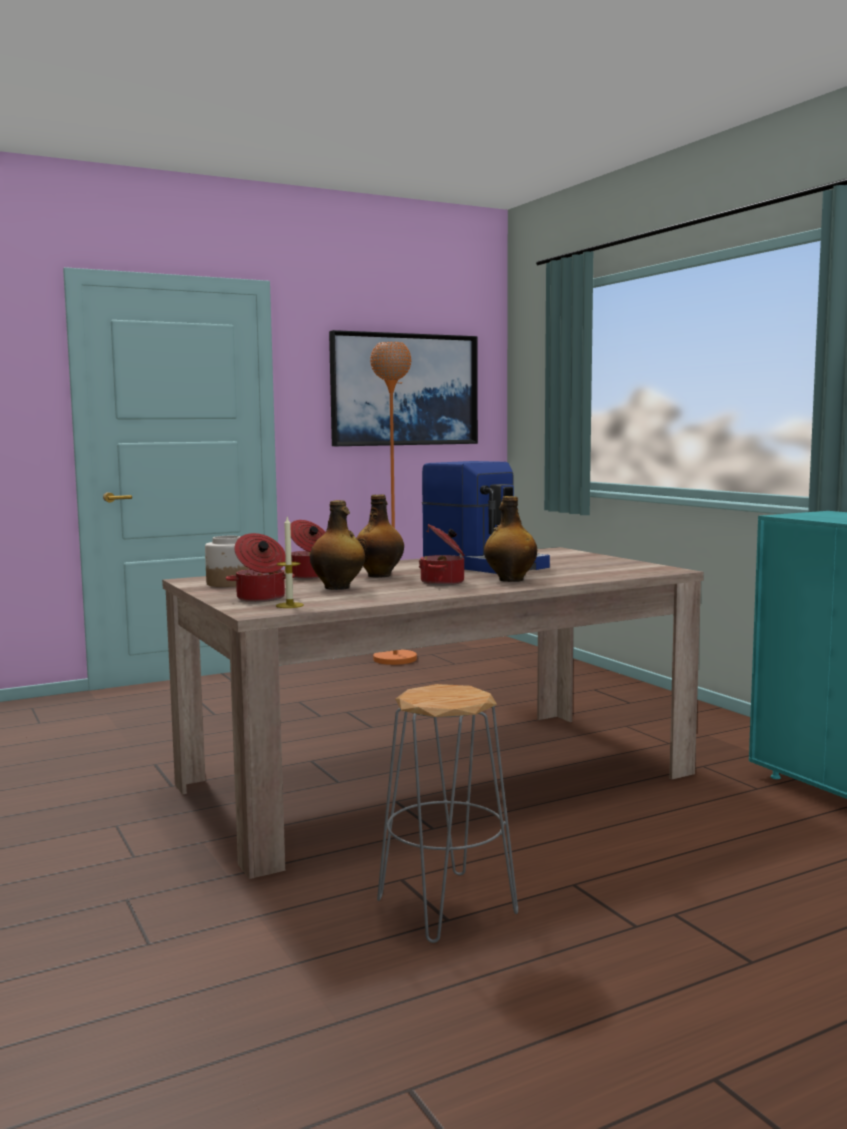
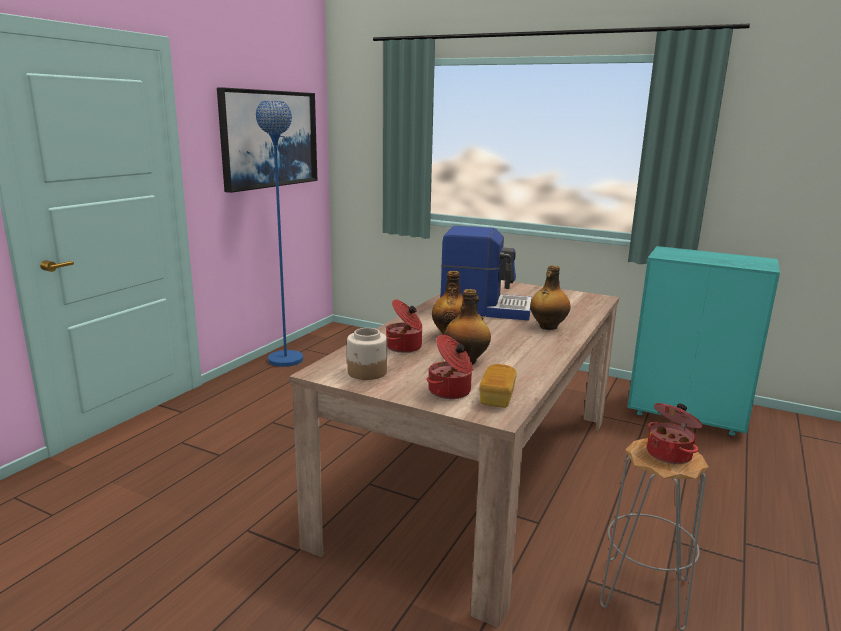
camera: 35 degrees left, 10 degrees up
(289, 605) = (497, 398): candle -> bread
(395, 659) = (286, 359): orange floor lamp -> blue floor lamp
(444, 582) = (516, 338): cooking pot -> cooking pot (670, 454)

